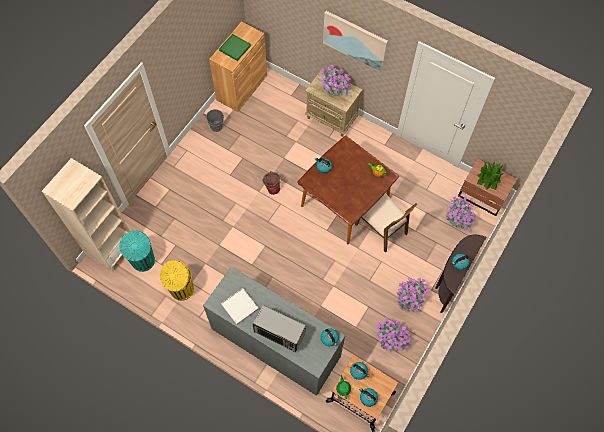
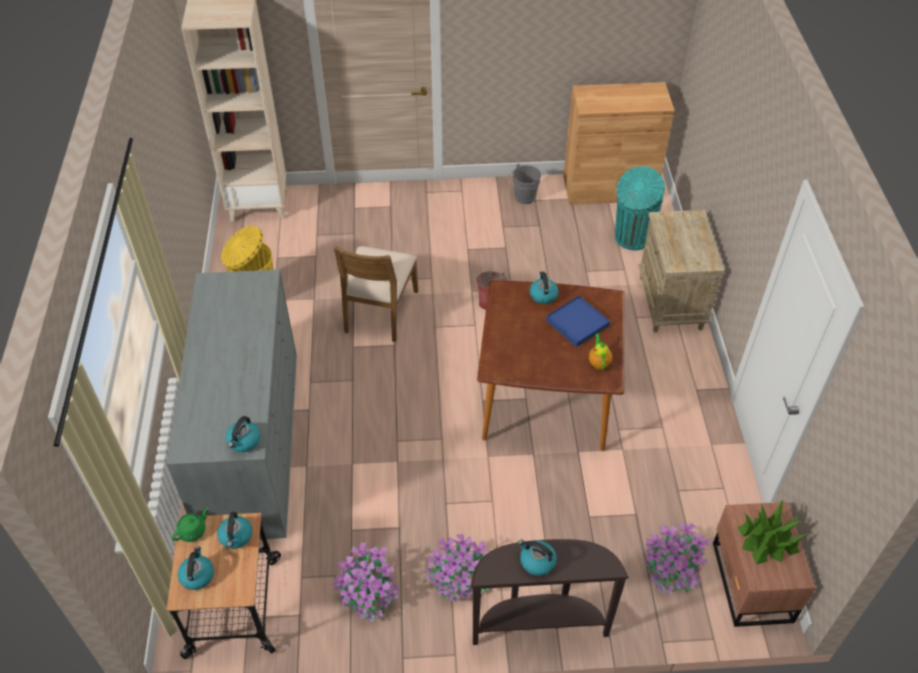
camera: 55 degrees right, 15 degrees down
(143, 261) = (267, 240): turquoise trash can -> turquoise trash can (632, 238)
(235, 48) = (617, 98): green tray -> none
(240, 306) = (222, 311): white tray -> none
(279, 332) = (212, 376): microwave -> none
(335, 88) = (689, 240): potted plant -> none
(349, 165) = (577, 323): none -> blue tray
(355, 40) = (748, 158): picture -> none
(382, 229) = (549, 469): brown chair -> brown chair (380, 311)

